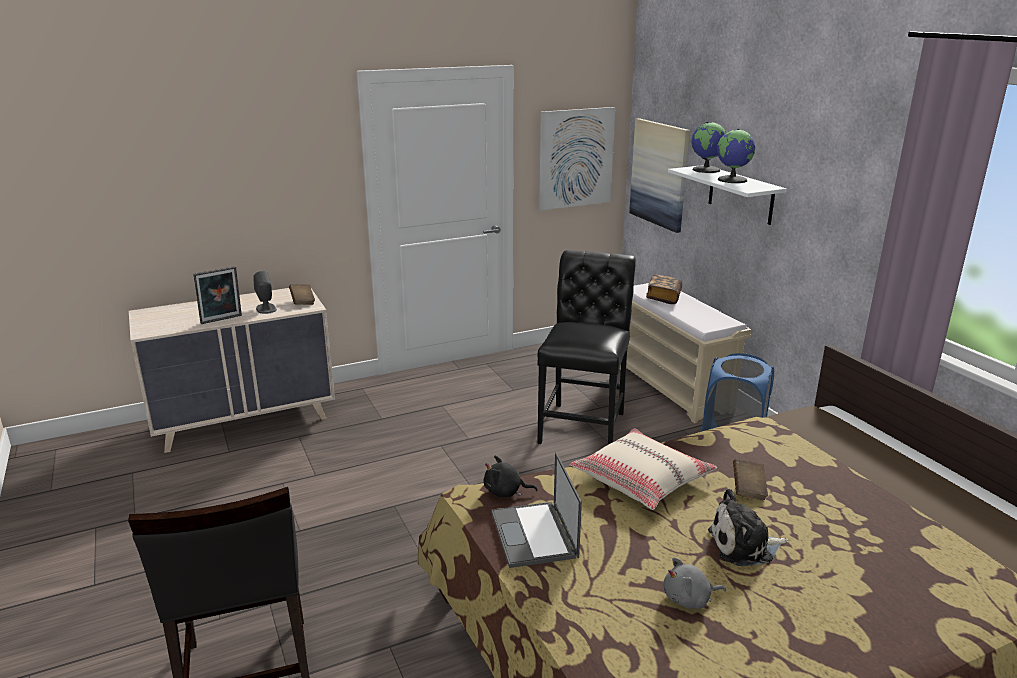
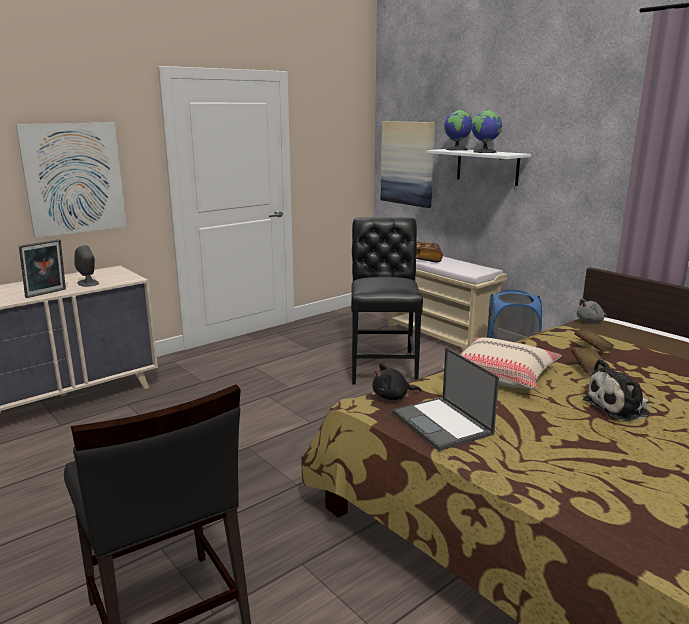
camera: 15 degrees left, 5 degrees down
(302, 301) = (121, 276): brown book -> brown book (592, 348)
(576, 158) = (337, 154): picture -> picture (74, 178)
(689, 599) = (609, 450): grey plush toy -> grey plush toy (591, 321)

